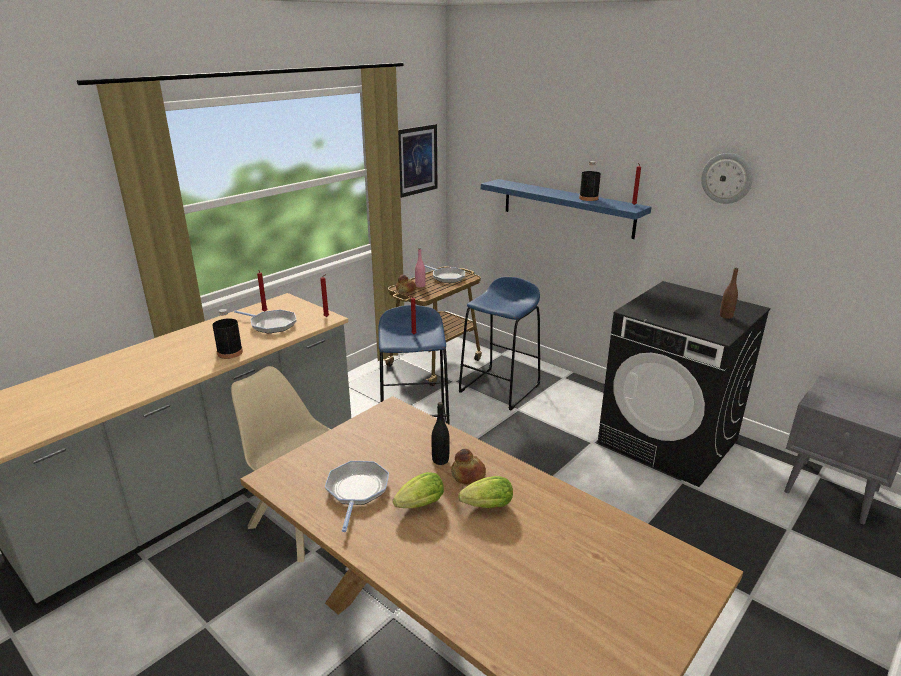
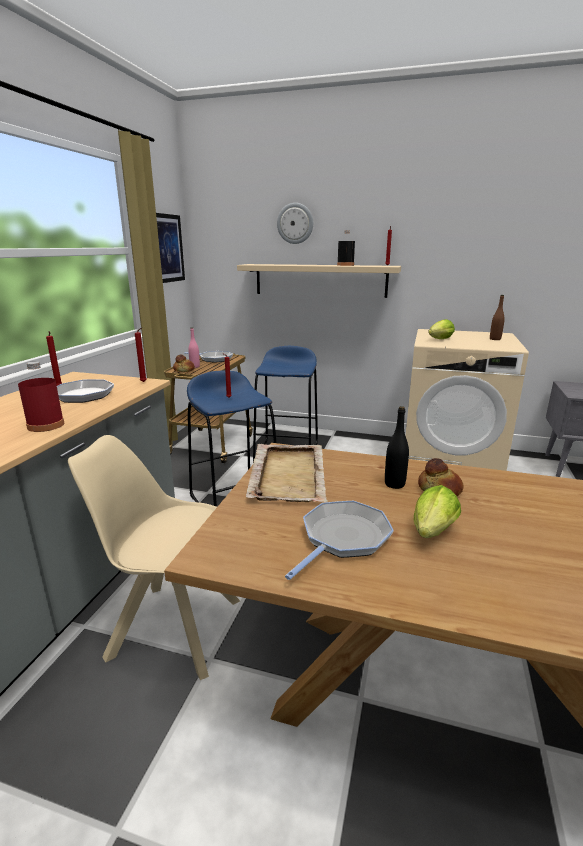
camera: 25 degrees left, 5 degrees down
(230, 353) = (46, 425): black bottle -> red bottle
(357, 491) = (343, 538): frying pan -> frying pan turned 60 degrees clockwise
(374, 429) = (288, 474): none -> beige tray
(484, 506) = (497, 513): lettuce -> lettuce (439, 339)
(567, 208) = (320, 280): blue shelf -> beige shelf
(668, 441) = (450, 462): black washing machine -> beige washing machine
(727, 178) = (467, 230): wall clock -> wall clock (295, 223)

